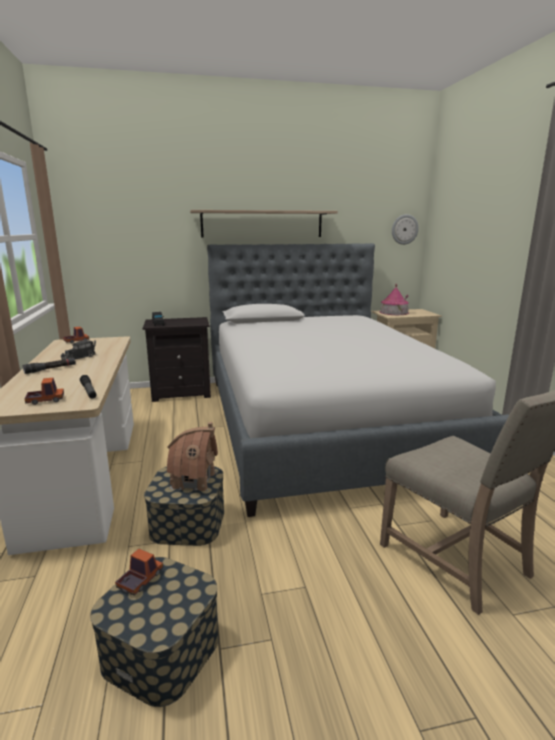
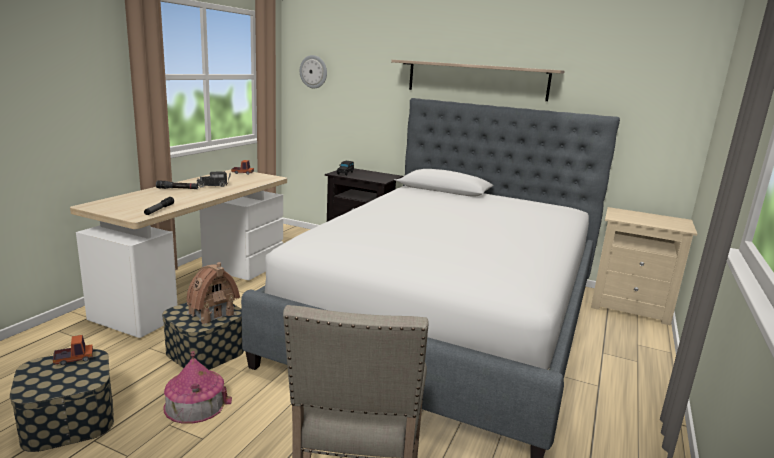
camera: 35 degrees right, 0 degrees up
(45, 400) = (124, 208): toy truck -> none
(394, 312) = (632, 215): toy house -> toy house (195, 404)
(404, 229) = (677, 102): wall clock -> wall clock (313, 71)

